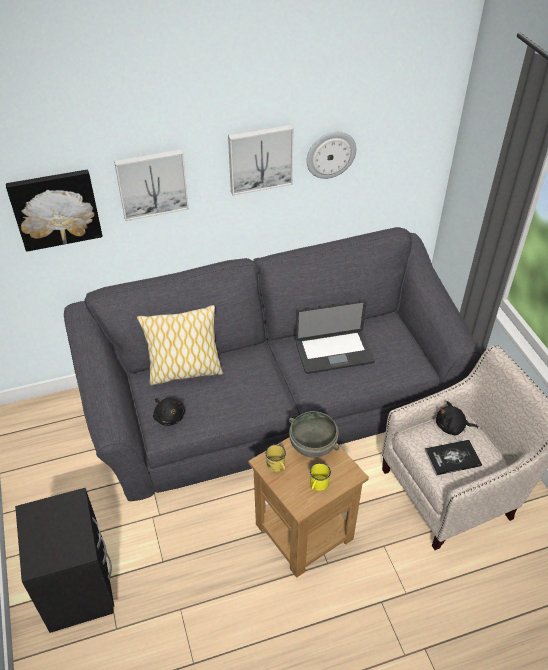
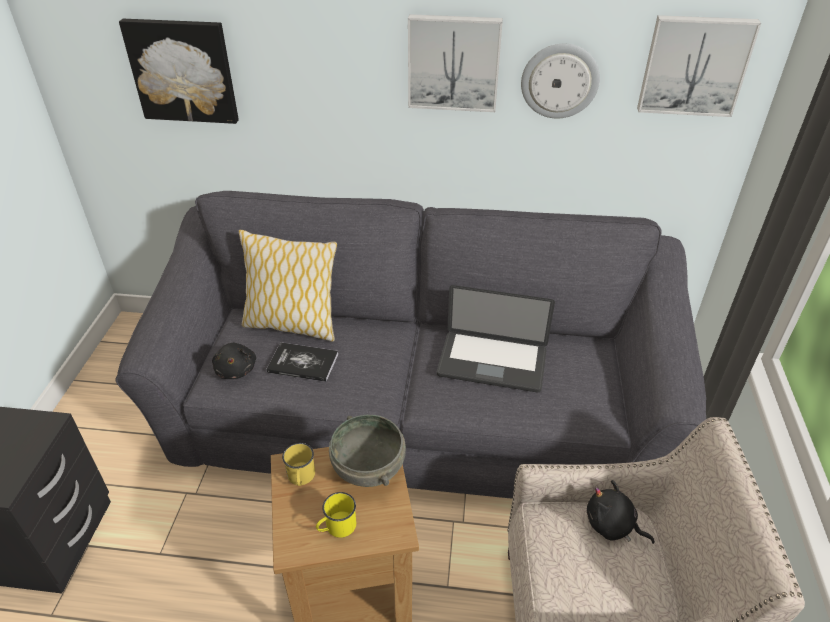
camera: 25 degrees right, 5 degrees down
(152, 183) = (303, 64): picture -> picture (694, 65)
(452, 458) = (586, 574): book -> book (303, 363)

